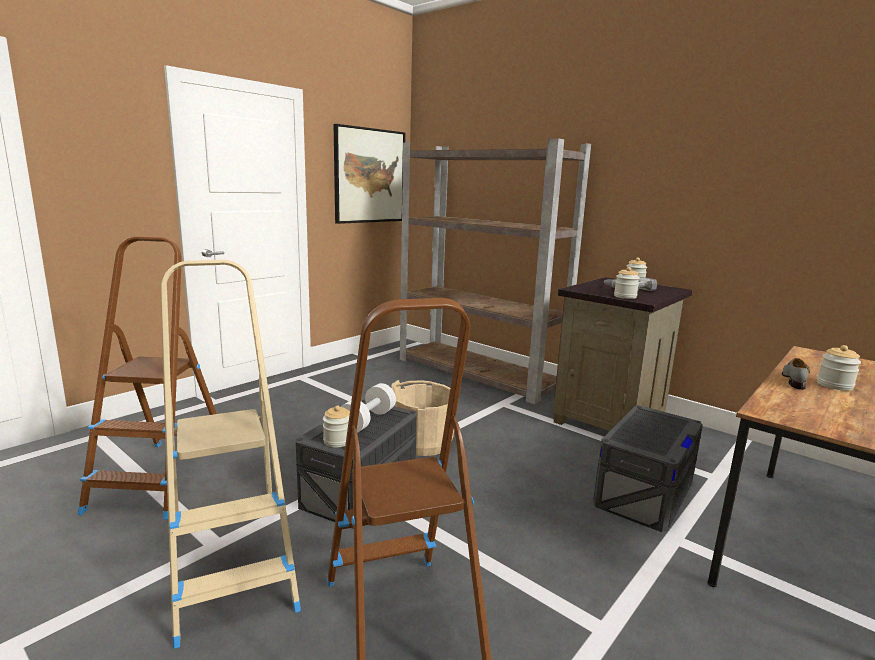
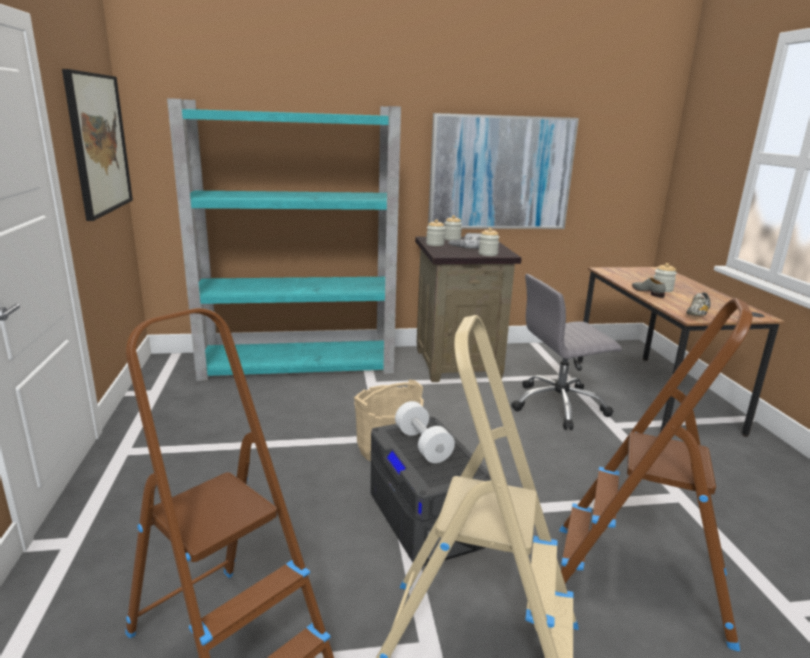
camera: 50 degrees left, 5 degrees up
(337, 441) = (450, 474): jar -> jar (435, 244)
(478, 373) = (298, 363): brown bookcase -> turquoise bookcase
(644, 492) = (558, 405): grey storage box -> grey office chair
(712, 215) = (500, 173): none -> picture
(792, 413) = (697, 314): none -> shoe

